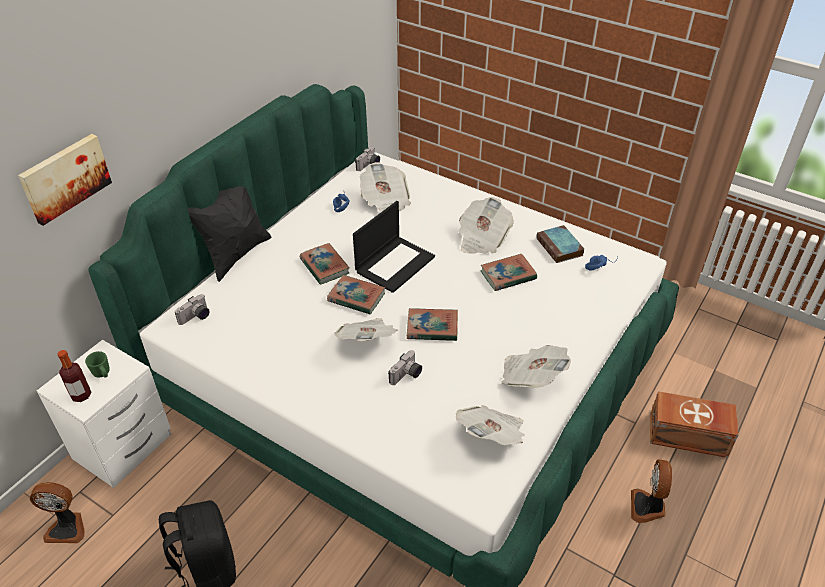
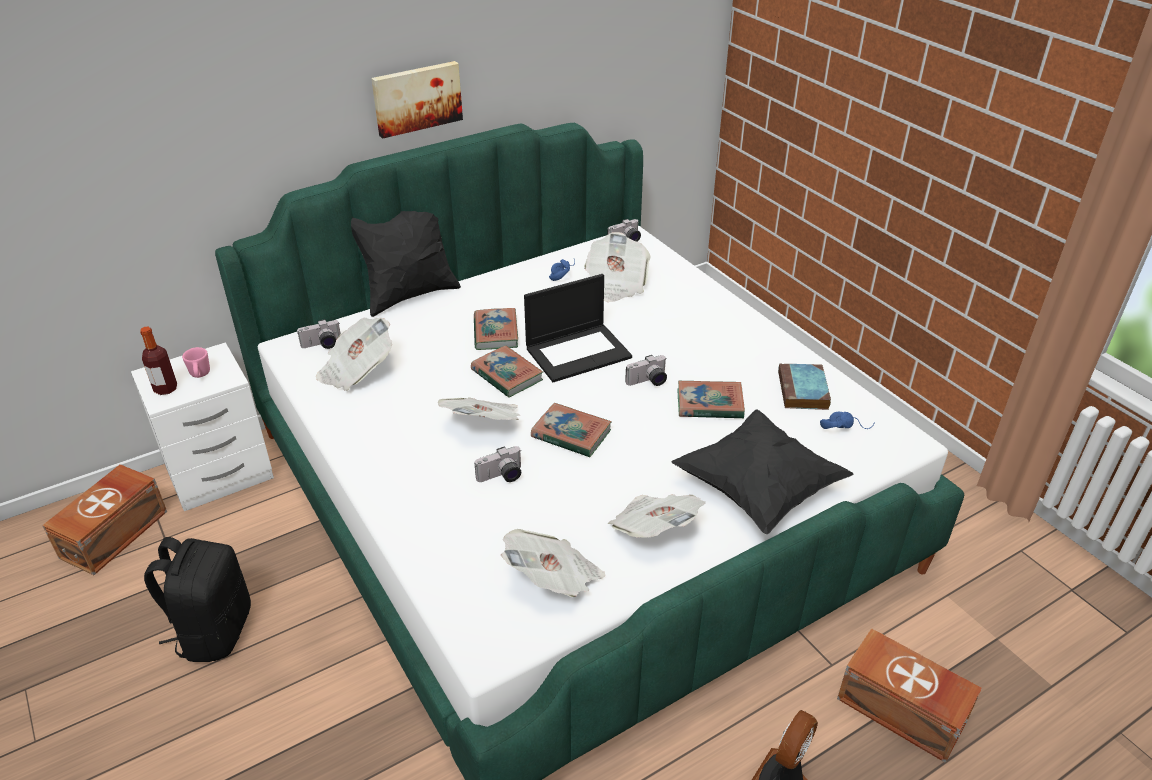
camera: 25 degrees right, 5 degrees down
(64, 177) = (203, 138): picture -> picture (416, 98)
(67, 527) = (116, 534): fan -> brown storage box
(103, 374) = (200, 375): green mug -> pink mug
(457, 272) = (648, 382): none -> camera
(482, 239) = (706, 354): newspaper -> newspaper (356, 370)
(575, 326) = (757, 489): none -> black pillow

